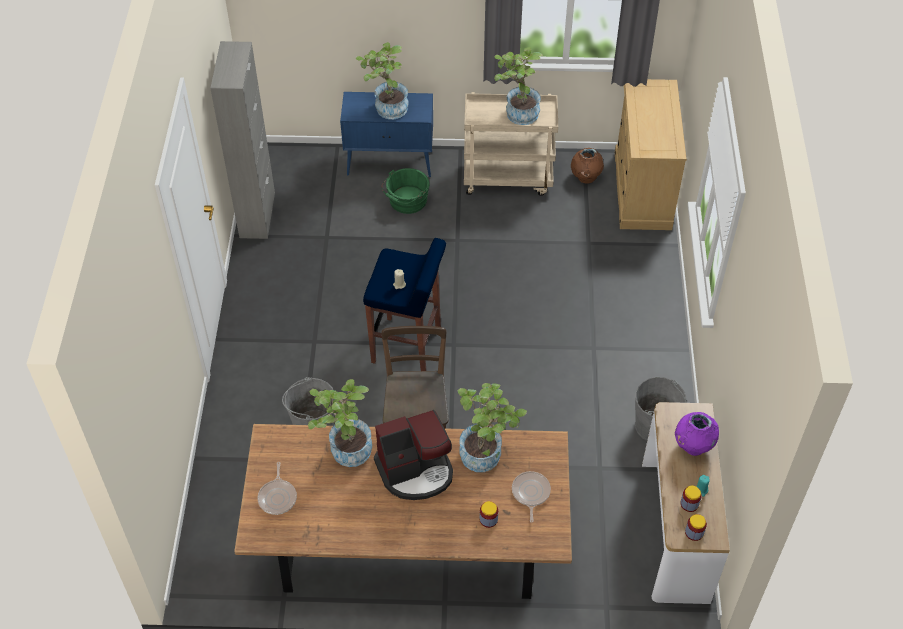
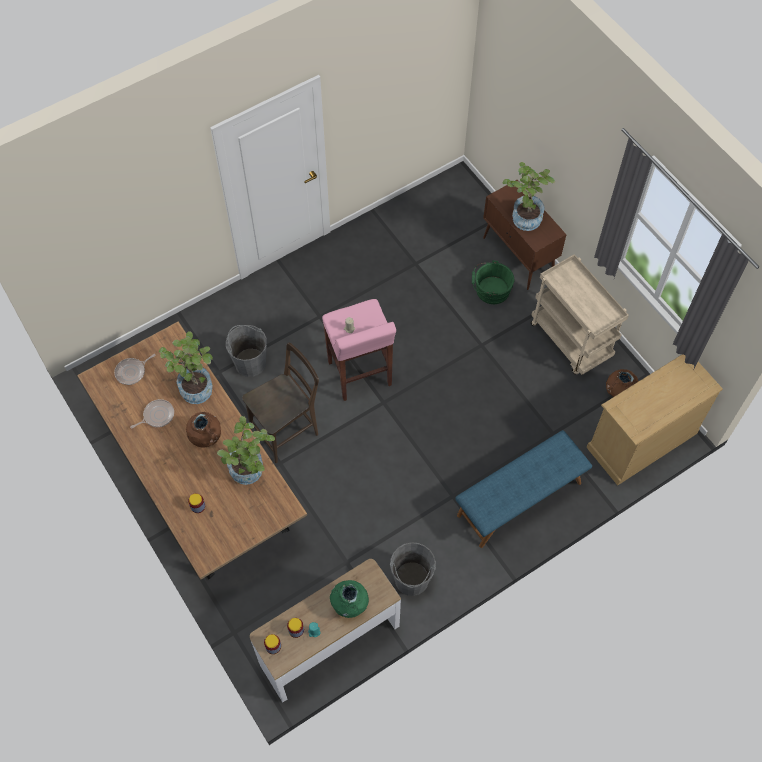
camera: 55 degrees right, 10 degrees up
(257, 215) = (400, 210): grey cabinet -> none
(390, 163) = (518, 256): blue cabinet -> brown cabinet
(407, 346) = (359, 374): blue stool -> pink stool
(416, 471) = (206, 438): coffee machine -> brown vase
(517, 112) = (589, 300): potted plant -> none
(530, 493) = (237, 520): frying pan -> frying pan (157, 415)
(634, 302) = (519, 499): none -> blue bench
(692, 446) = (349, 605): purple vase -> green vase

